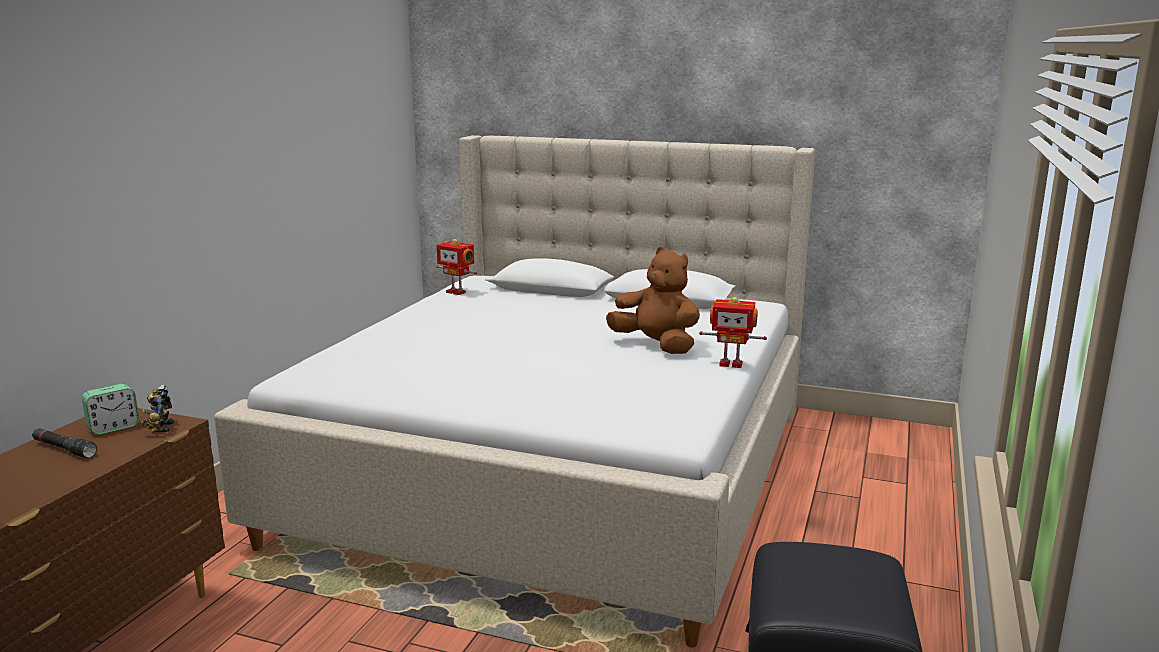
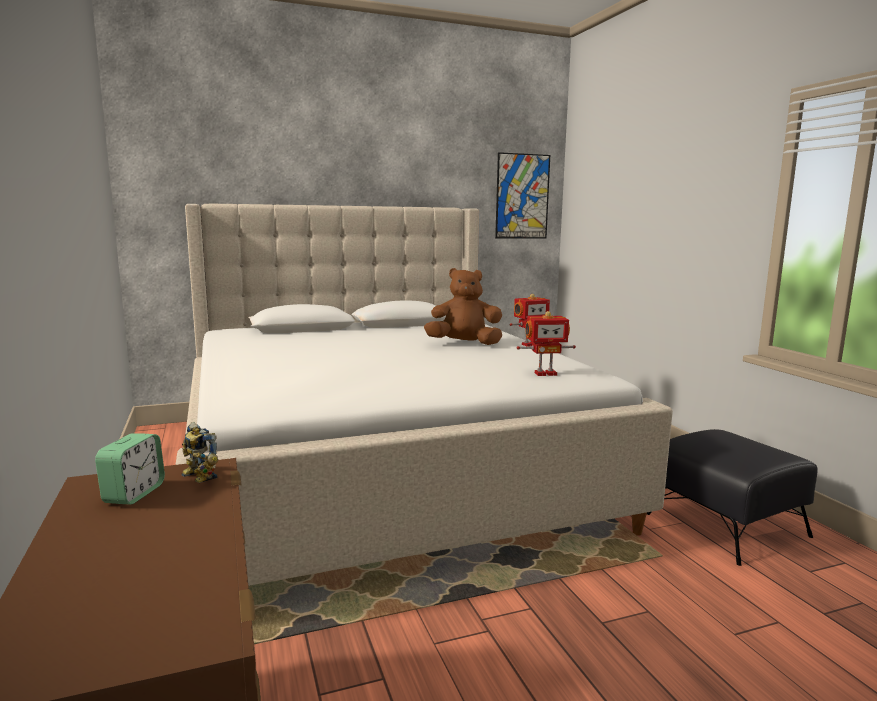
camera: 40 degrees left, 5 degrees down
(64, 449) = (117, 530): black flashlight -> none
(456, 292) = (230, 339): toy robot -> toy robot (545, 373)
(914, 129) = (522, 196): none -> picture

